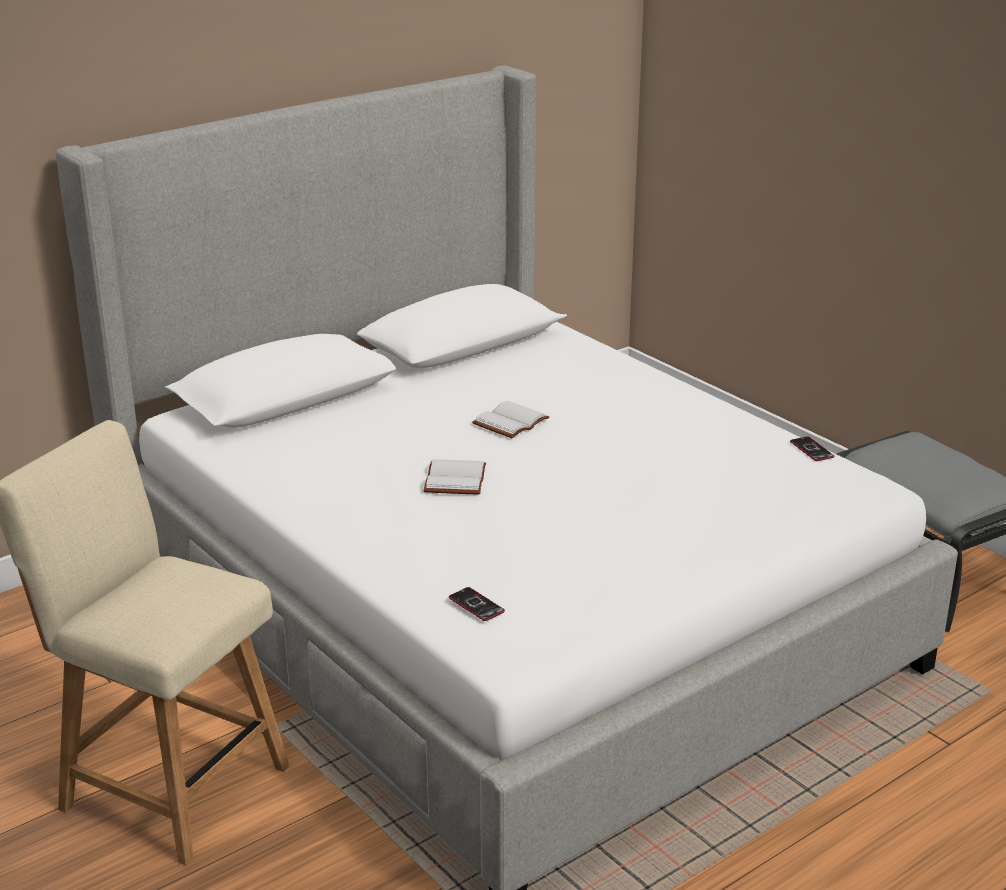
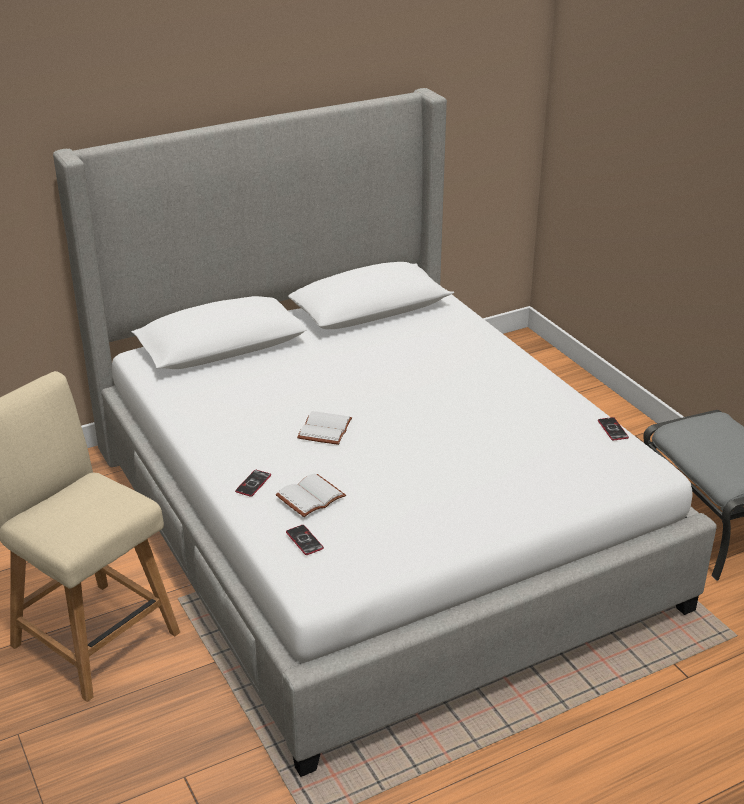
camera: 10 degrees right, 5 degrees up
(384, 548) = (253, 483): none -> phone
(511, 423) = (384, 383): white book -> white book (311, 498)

